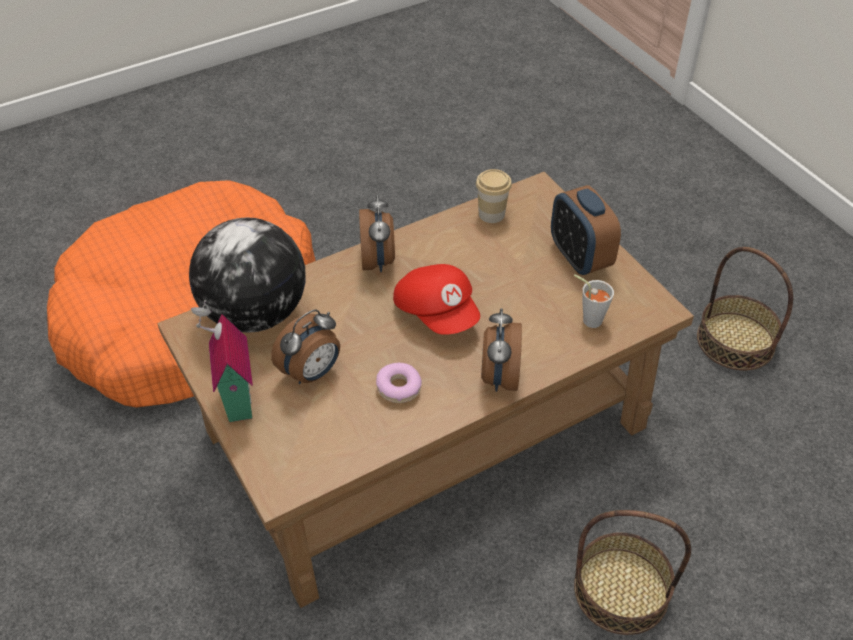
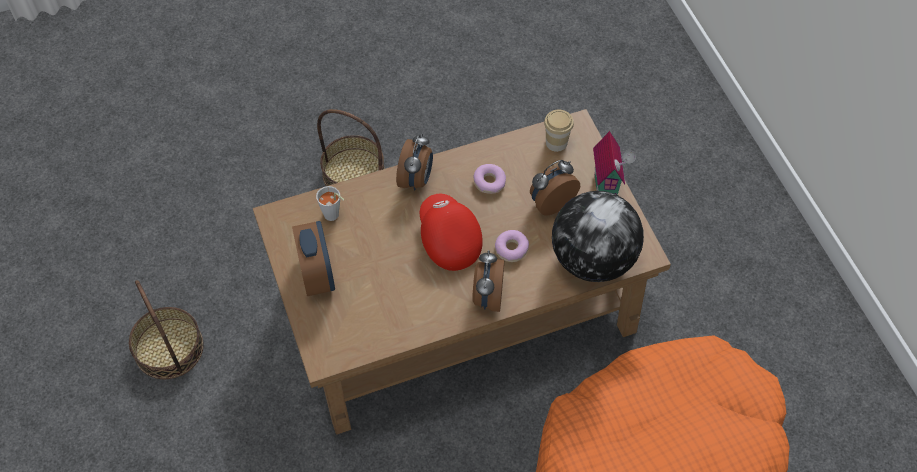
camera: 170 degrees left, 10 degrees up
(357, 312) = (511, 249): none -> donut
(491, 214) = (376, 334): cup -> cup (556, 142)

